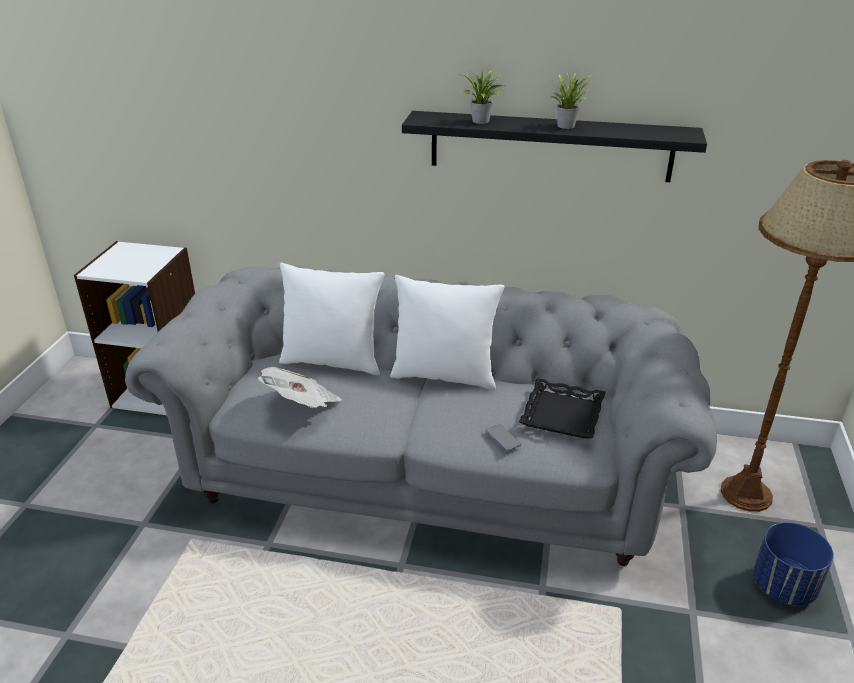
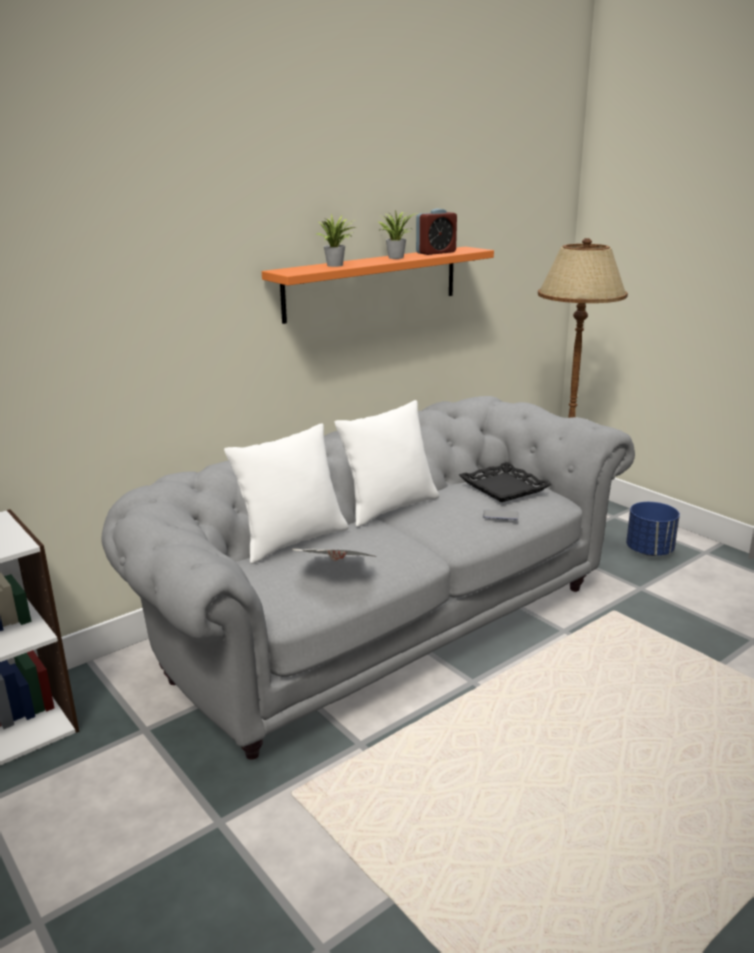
camera: 50 degrees left, 10 degrees down
(550, 146) = (372, 283): black shelf -> orange shelf
(630, 129) = (436, 252): none -> alarm clock

